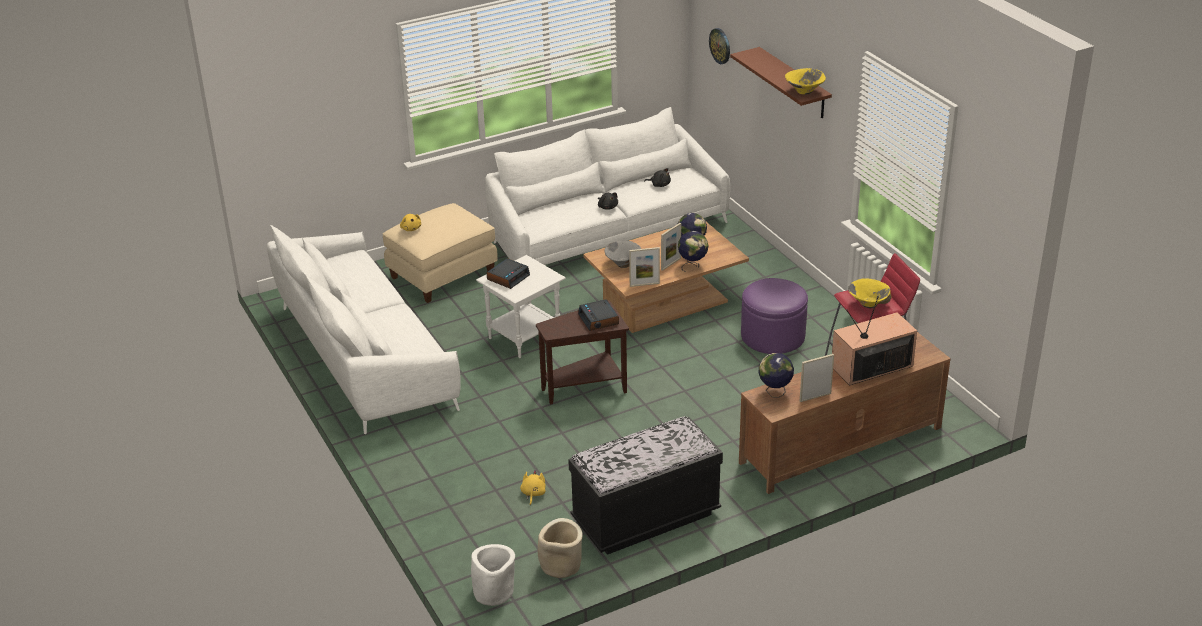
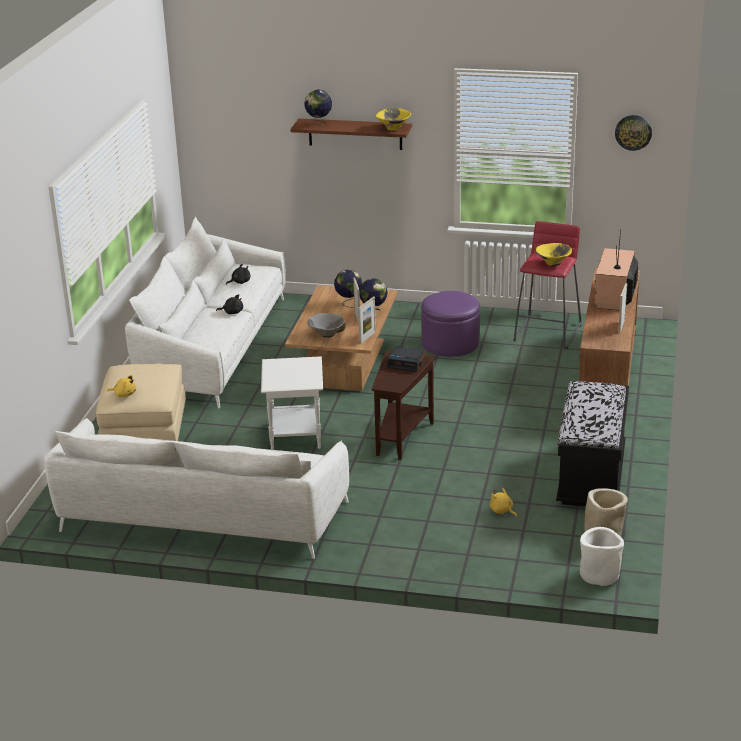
camera: 50 degrees left, 5 degrees down
(508, 277) = (283, 377): alarm clock -> none
(720, 46) = (235, 139): wall clock -> wall clock (633, 132)
(774, 392) = (596, 336): globe -> globe (319, 124)

